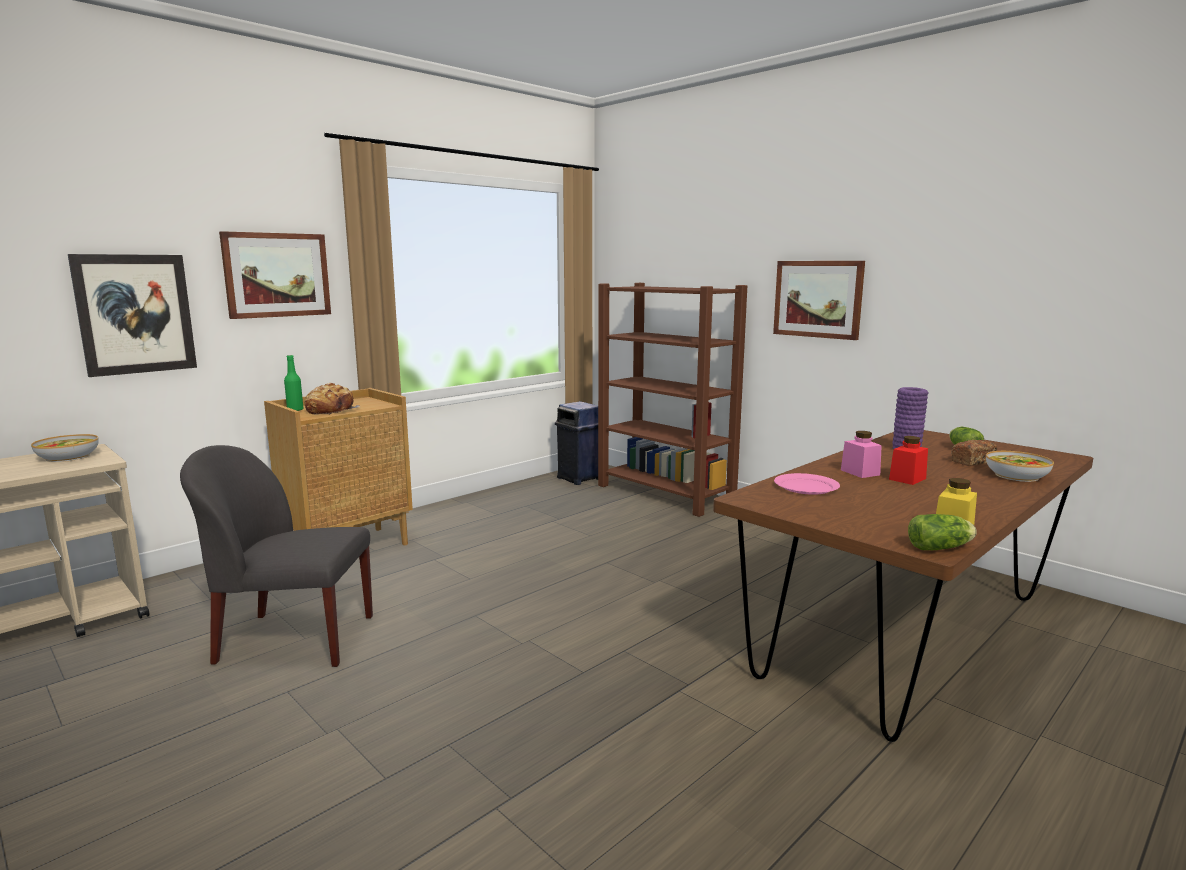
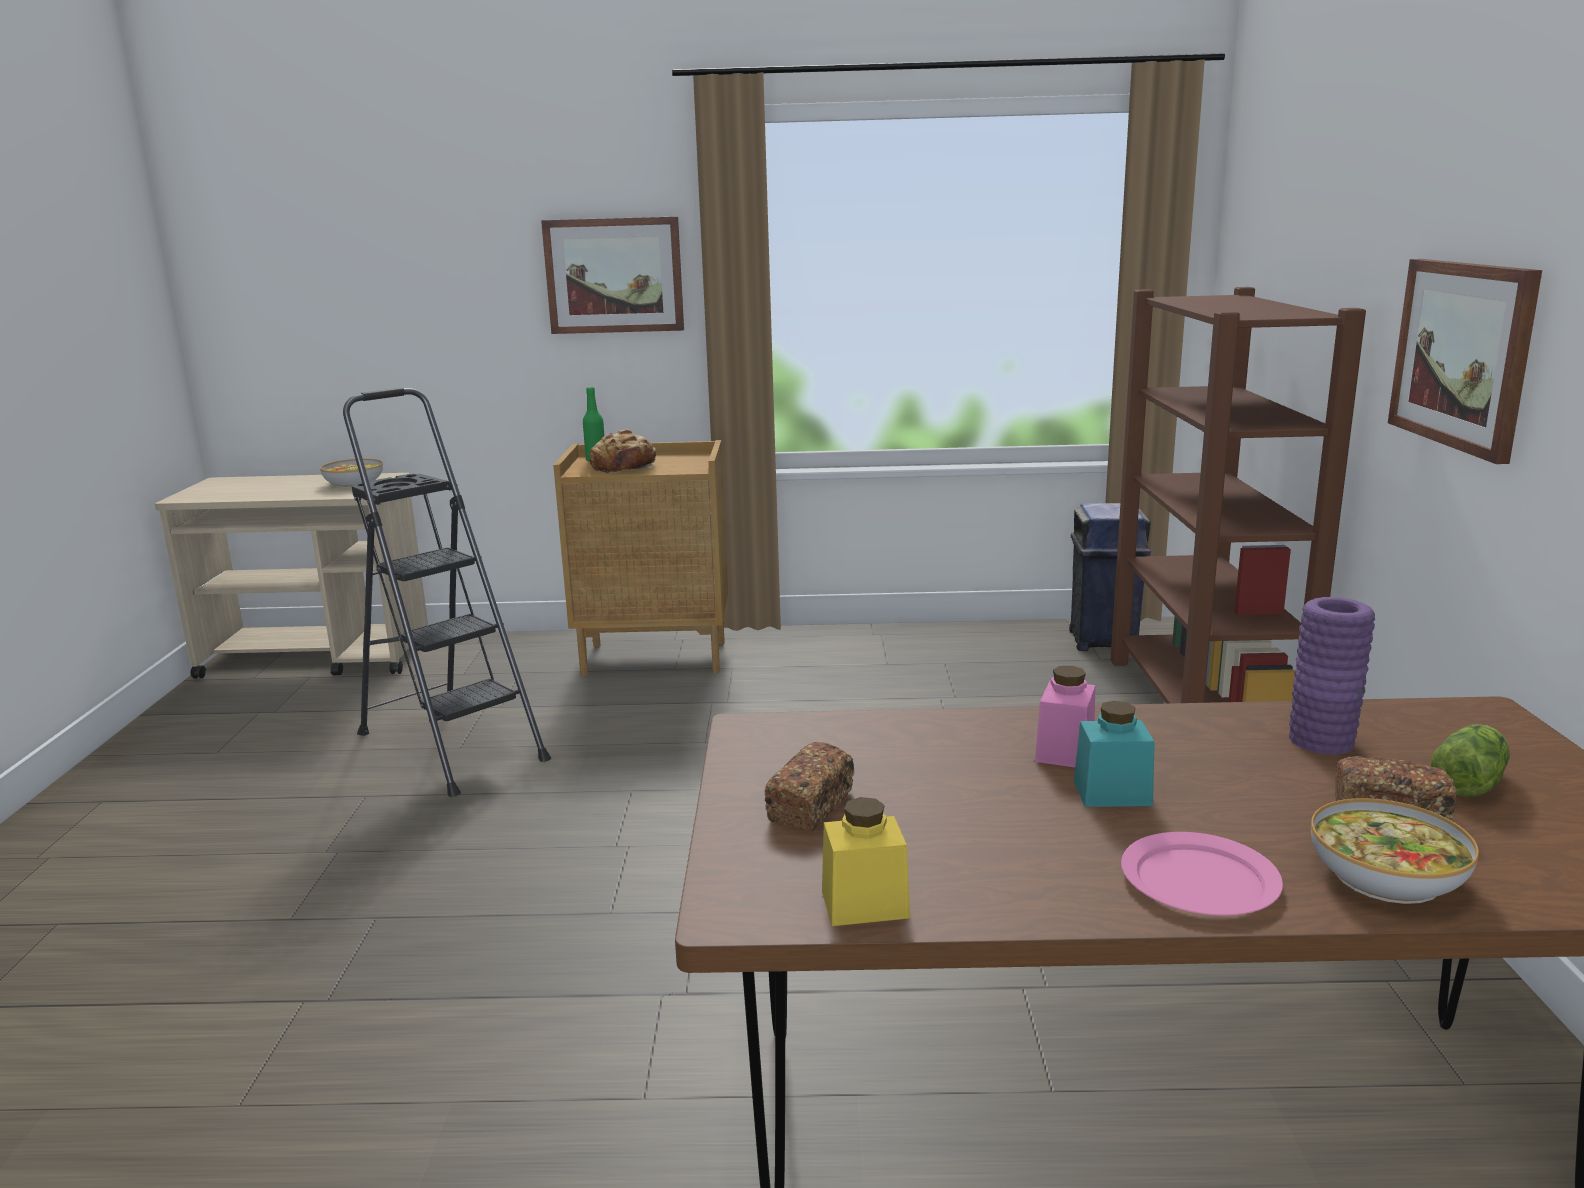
camera: 45 degrees right, 5 degrees up
(135, 314) = (449, 325): picture -> none
(292, 639) = (450, 744): grey chair -> step ladder
(805, 487) = (892, 743): pink plate -> pink plate (1198, 880)
(848, 513) = (811, 806): none -> bread
(907, 479) = (1112, 793): red jar -> turquoise jar
(941, 548) = (756, 916): lettuce -> none

